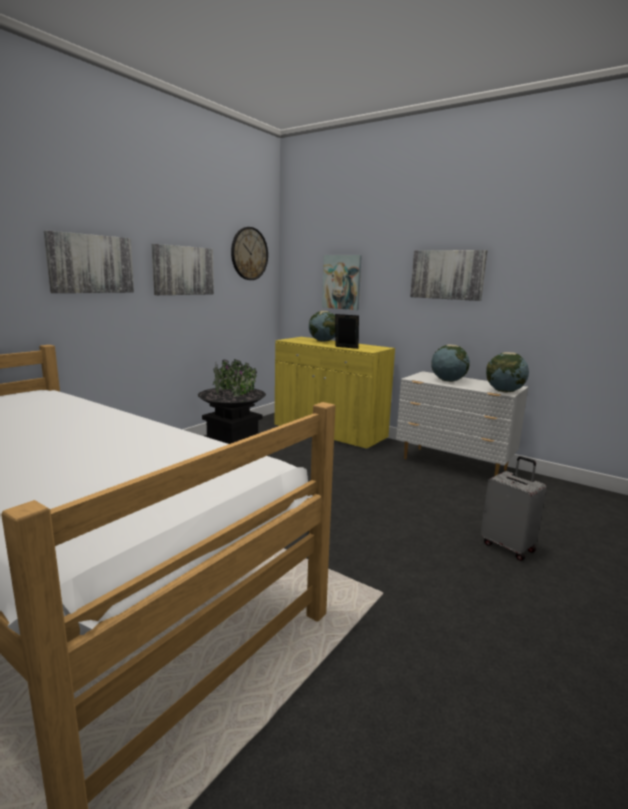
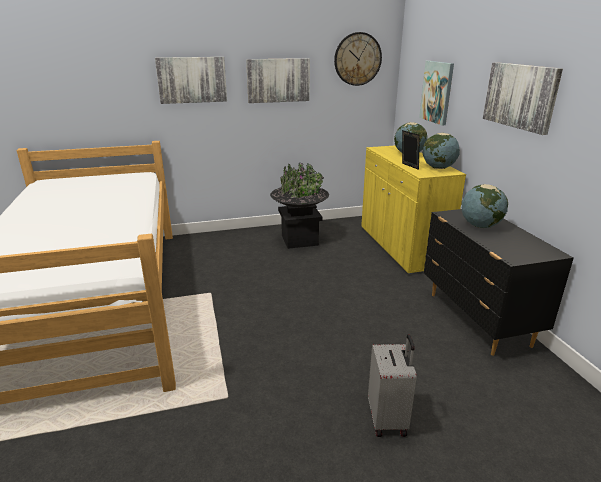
camera: 40 degrees right, 10 degrees up
(454, 465) = (477, 320): white dresser -> black dresser
(504, 391) = (515, 256): globe -> globe (438, 168)

